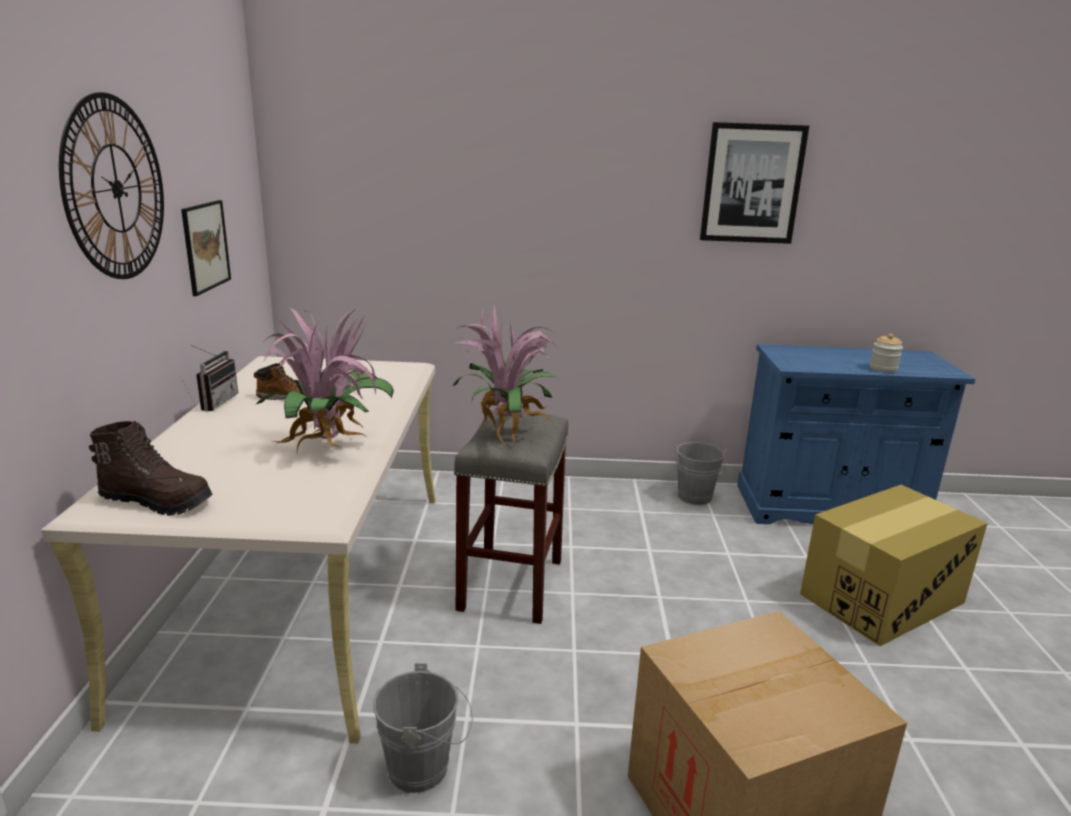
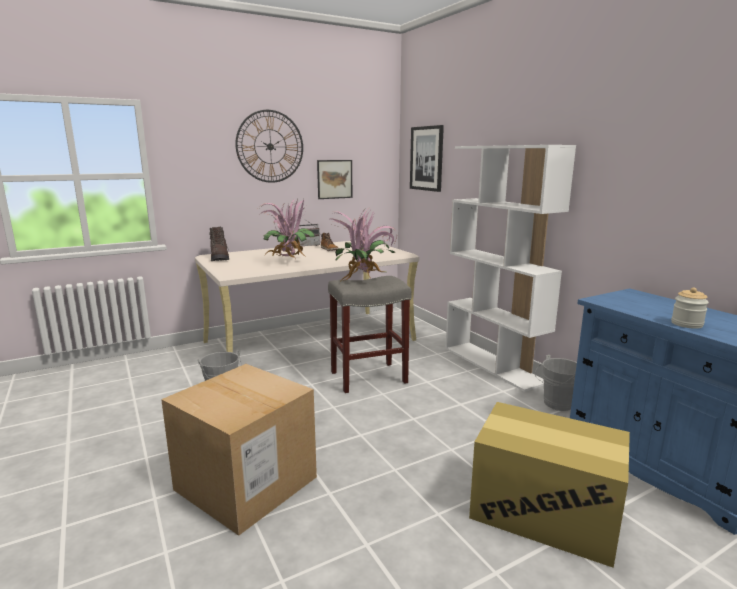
camera: 60 degrees right, 5 degrees down
(572, 486) = (494, 365): none -> white bookcase
(752, 184) = (633, 144): picture -> picture (426, 158)

